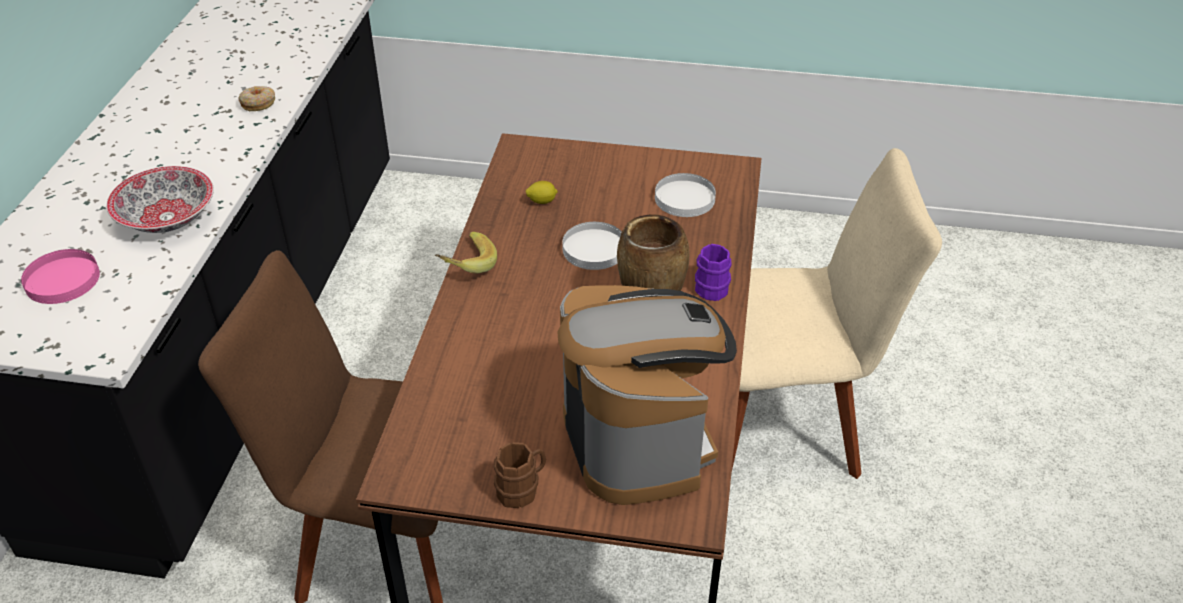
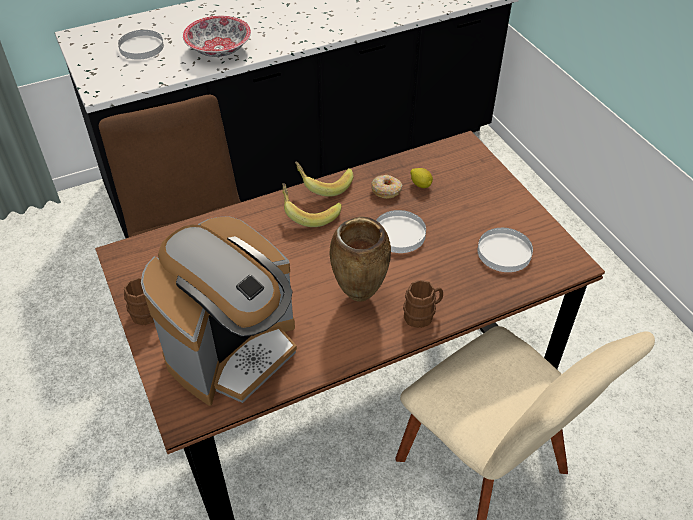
camera: 55 degrees right, 5 degrees up
(62, 280) = (141, 47): pink plate -> white plate
(258, 103) = (349, 20): donut -> donut (386, 190)
(496, 295) = (309, 213): none -> banana
(712, 285) = (422, 314): purple mug -> brown mug

